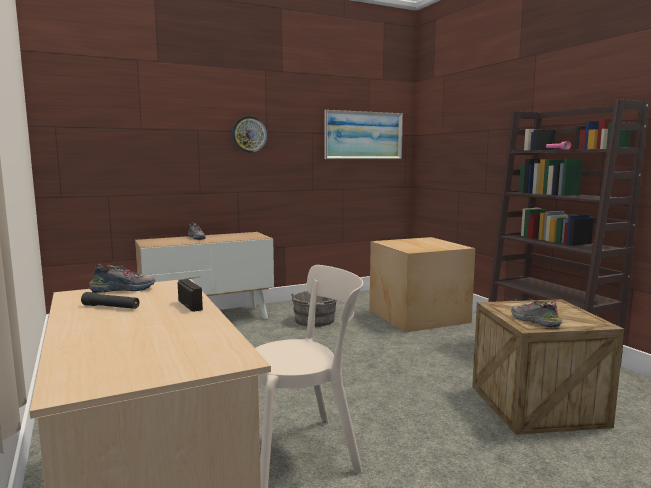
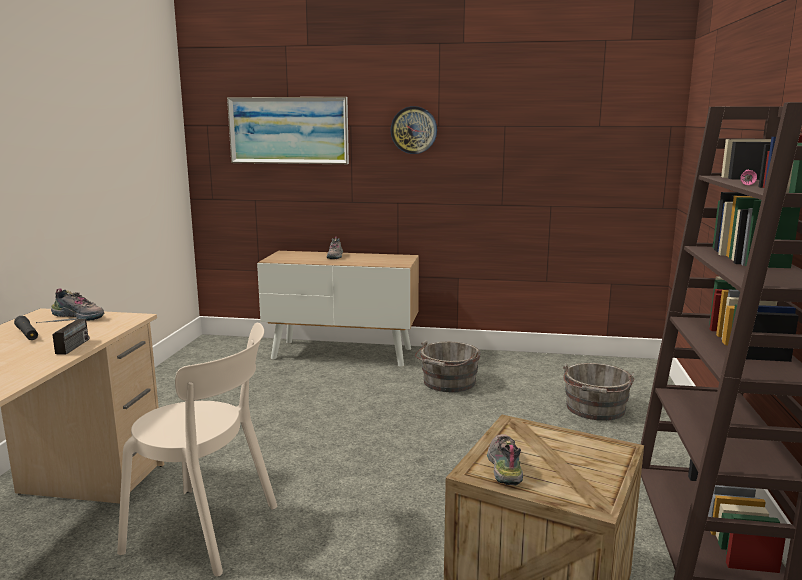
camera: 35 degrees right, 5 degrees up
(363, 135) = (589, 128): picture -> picture (288, 130)
(418, 315) = (595, 410): cardboard box -> grey bucket

